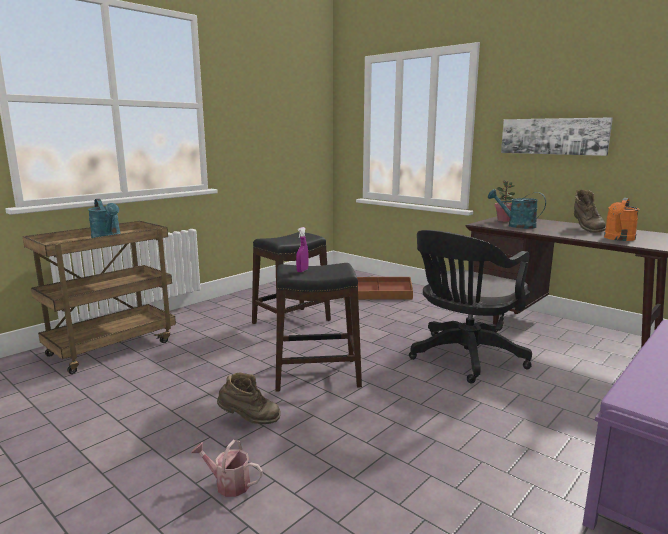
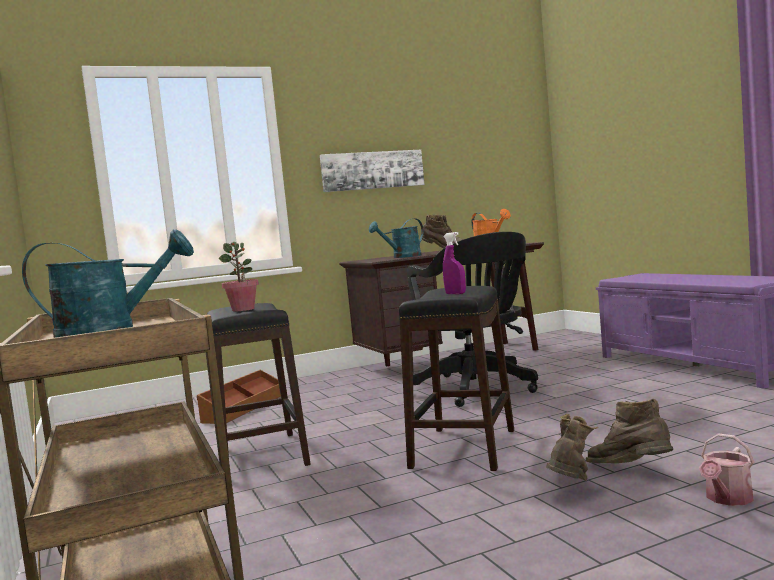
camera: 65 degrees left, 10 degrees down
(281, 441) = (630, 471): none -> brown boot
(504, 220) = (371, 259): potted plant -> potted plant (243, 309)

